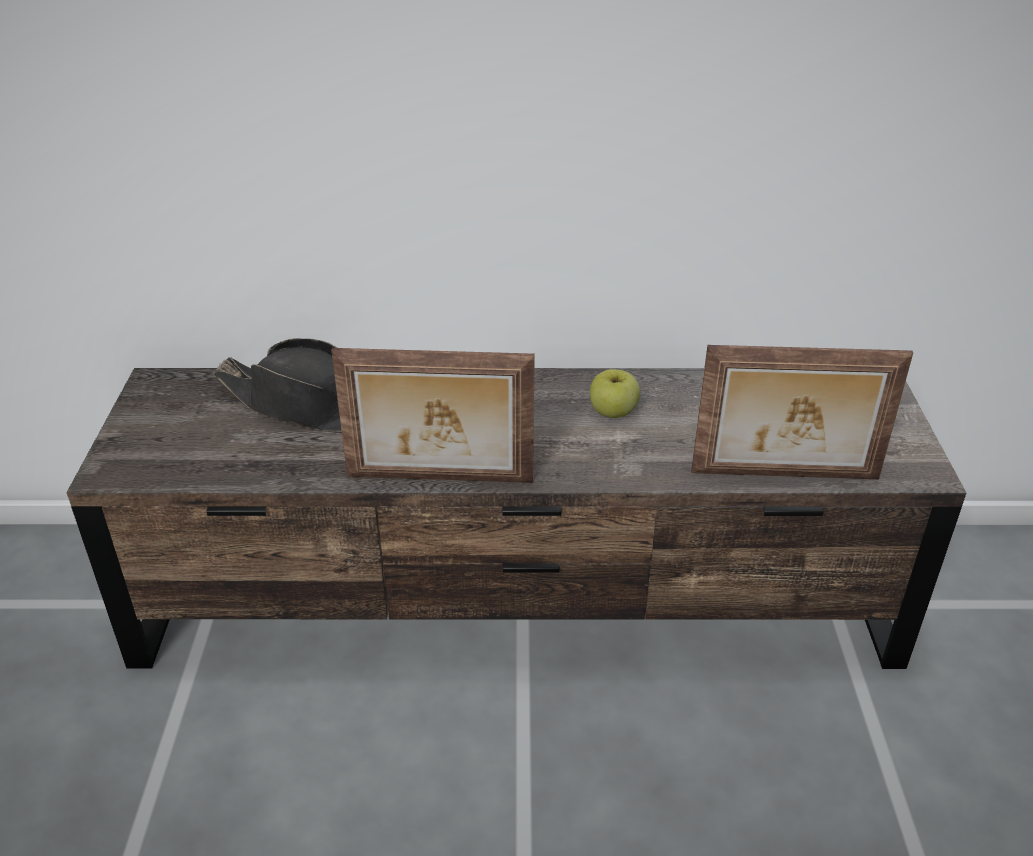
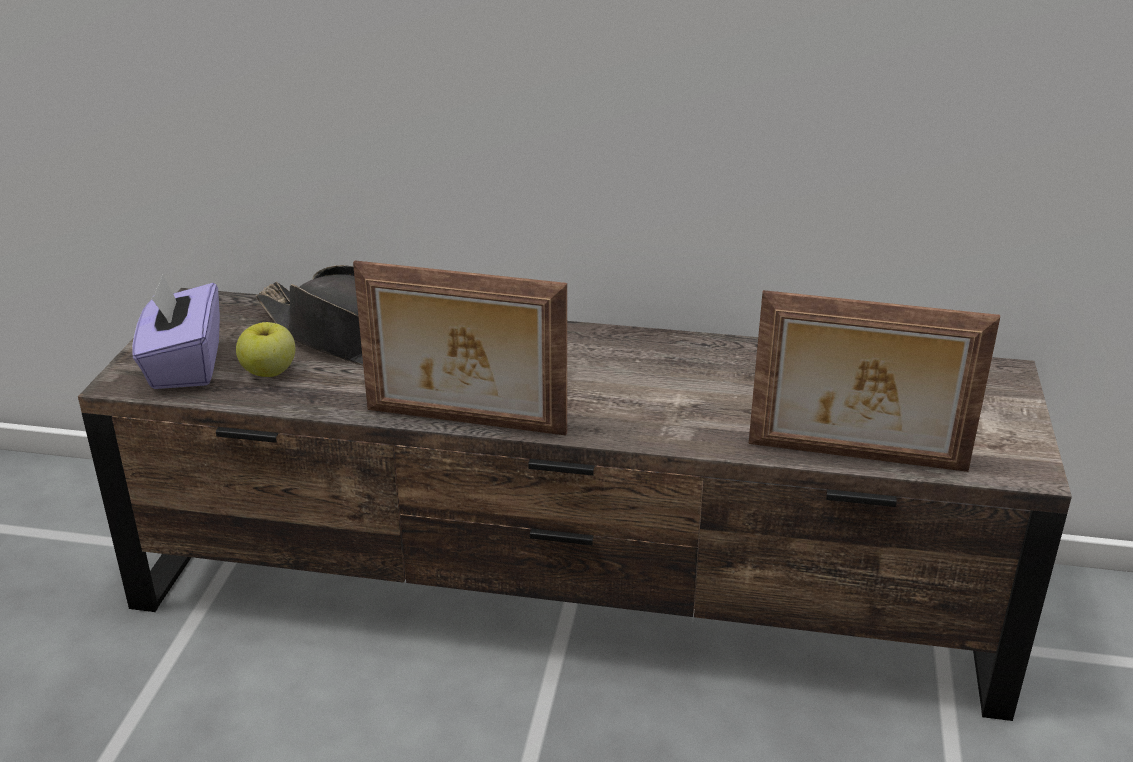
camera: 10 degrees right, 5 degrees down
(161, 448) = (184, 365): none -> purple tissue box
(613, 412) = (679, 375): apple -> apple (269, 372)

